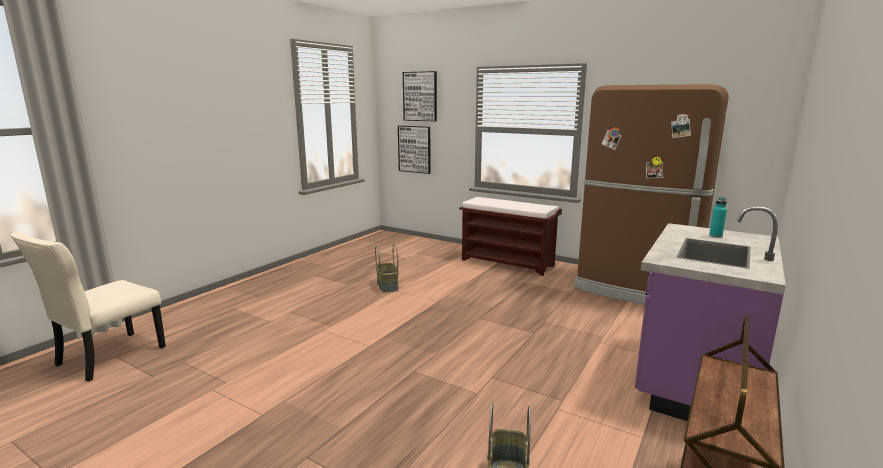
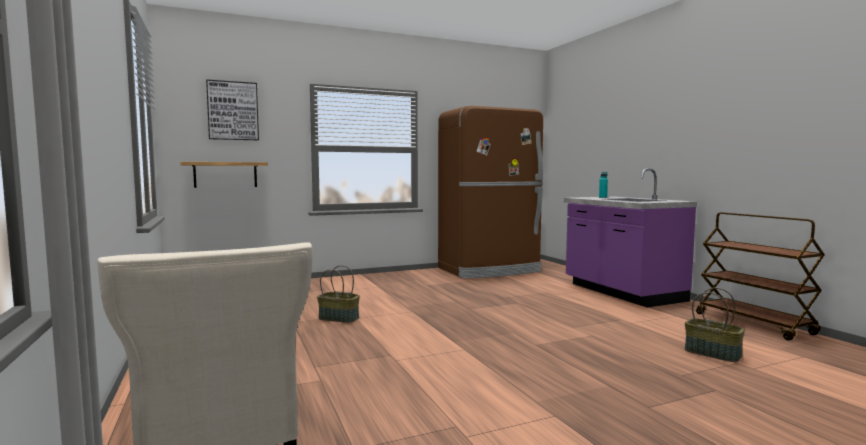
camera: 55 degrees left, 10 degrees down
(414, 149) = (225, 174): picture -> shelf
(508, 263) = (378, 279): brown bench -> none

